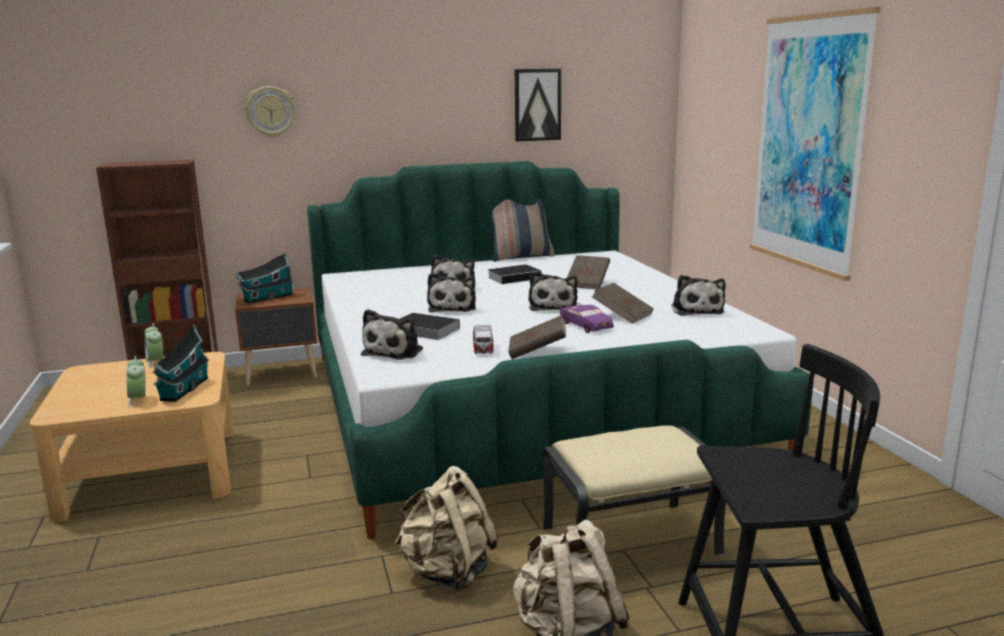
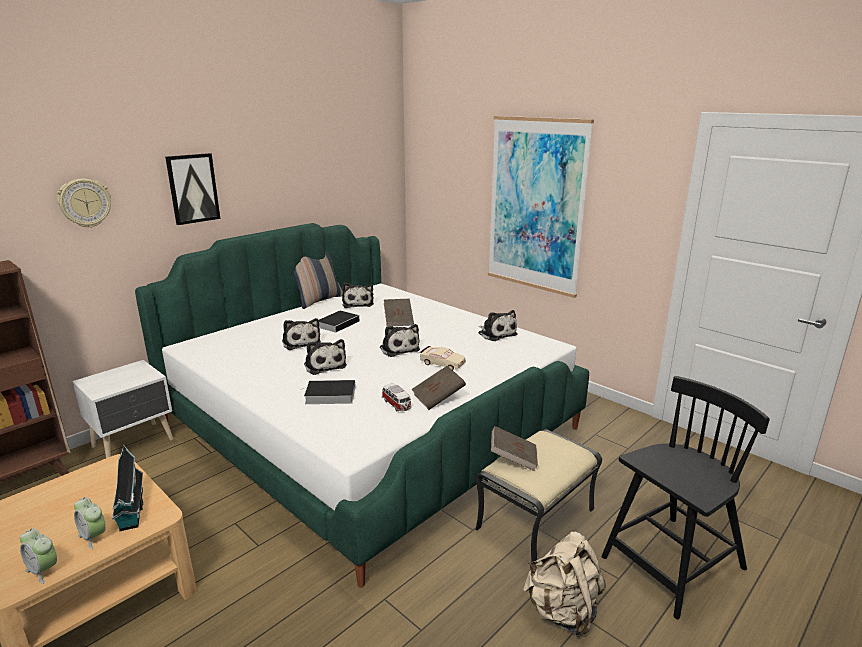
camera: 30 degrees left, 5 degrees up
(156, 362) = (62, 485): alarm clock -> alarm clock (43, 570)
(266, 298) = (112, 380): toy house -> none
(282, 374) = (134, 443): brown nightstand -> white nightstand
(395, 351) = (331, 424): plush toy -> plush toy (358, 303)
(447, 572) = (444, 594): beige backpack -> none
(537, 105) = (313, 176): picture -> picture (193, 188)
(586, 325) = (442, 363): purple toy car -> beige toy car
(622, 315) = (456, 348): brown book -> brown book (513, 458)

